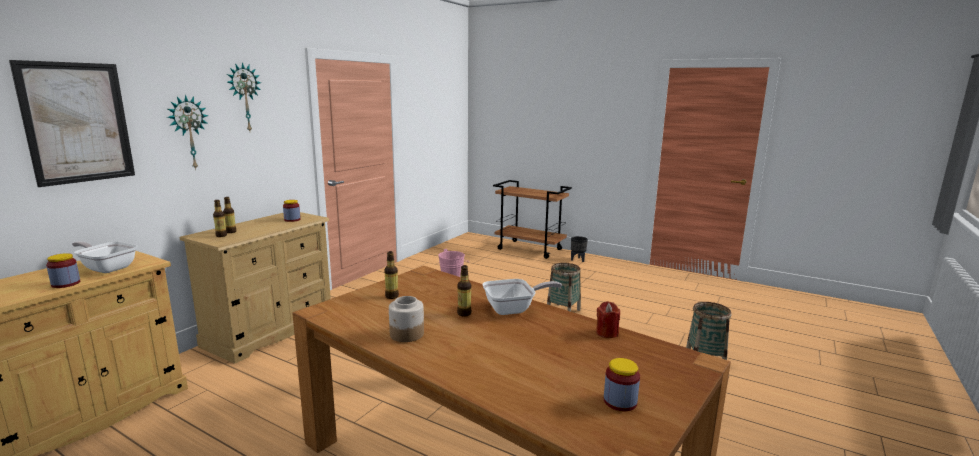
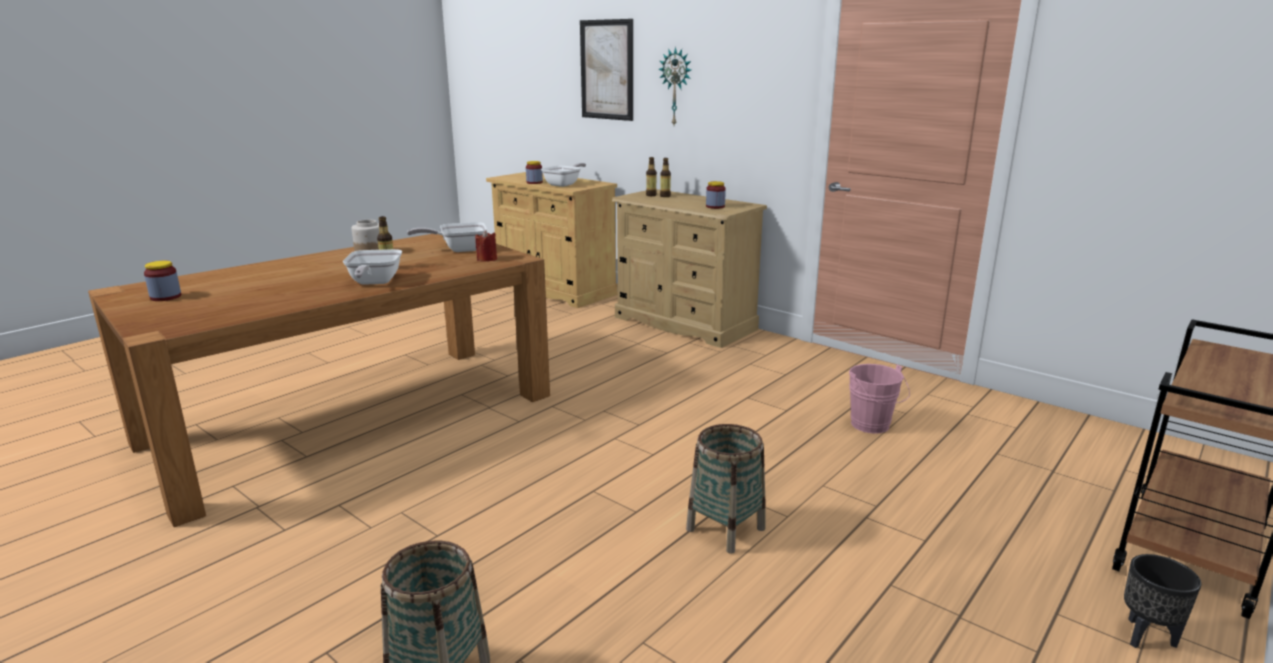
camera: 100 degrees right, 5 degrees up
(244, 98) = (734, 51): wall clock -> none
(391, 296) = (459, 249): bottle -> frying pan
(607, 333) = (268, 309): red candle -> red candle (487, 259)

